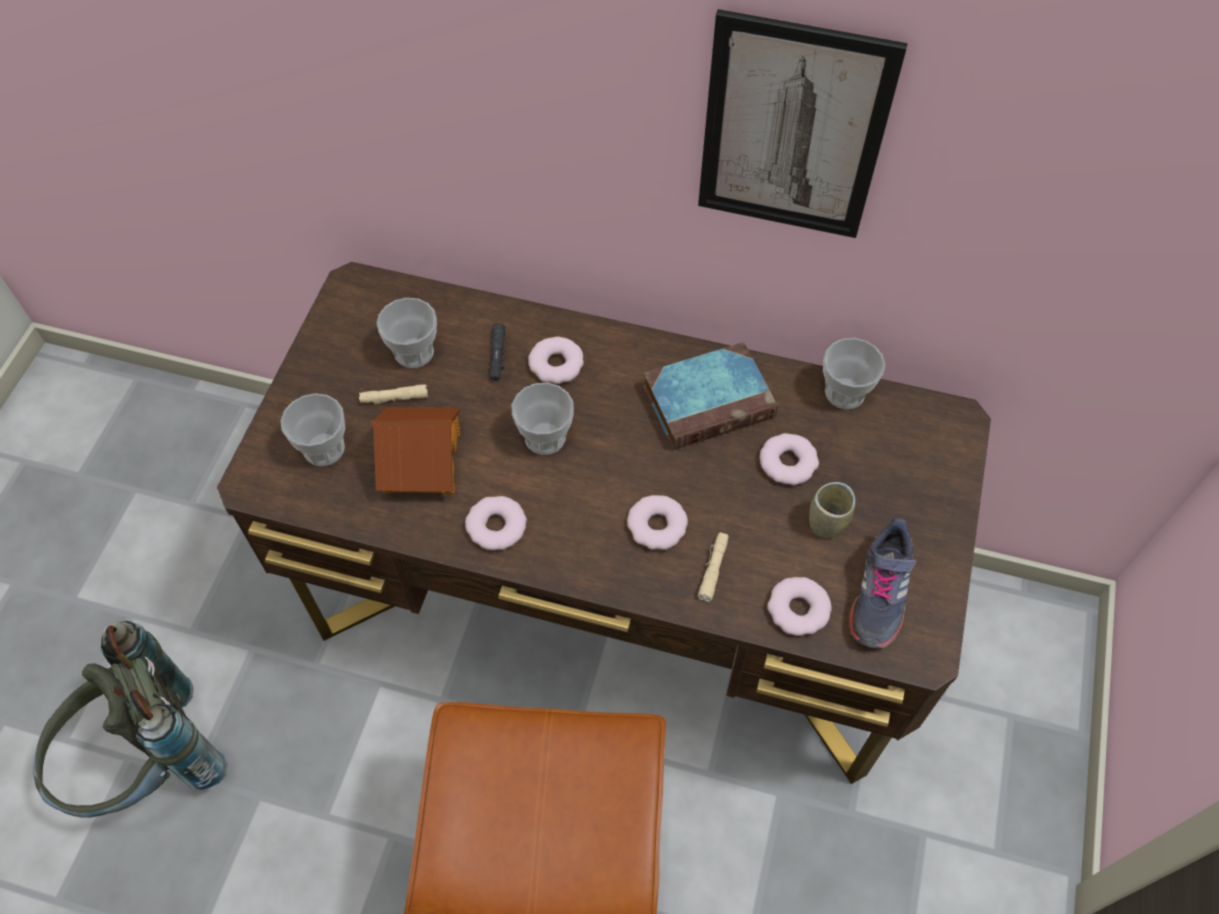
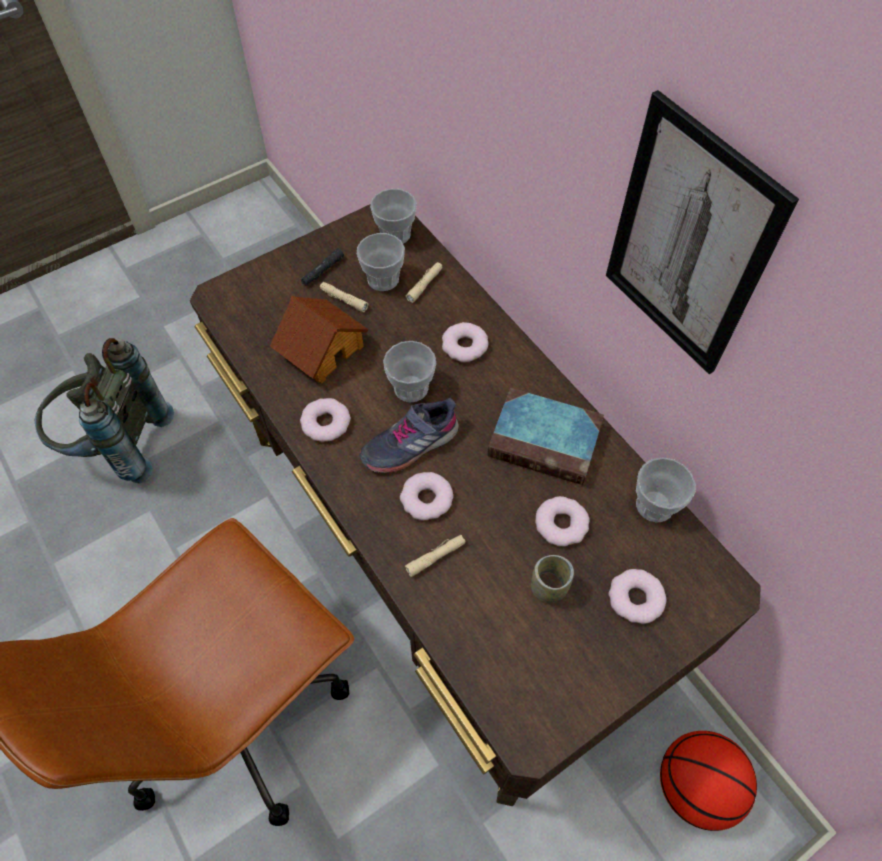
camera: 40 degrees right, 0 degrees up
(324, 448) = (274, 303): cup -> cup (395, 234)
(461, 331) = (424, 285): none -> beige flashlight
(498, 356) = (432, 315): black flashlight -> black flashlight (323, 271)
(798, 609) = (467, 632): donut -> donut (635, 599)
(879, 594) = (537, 669): grey shoe -> grey shoe (410, 444)
(987, 635) = (695, 786): none -> basketball

